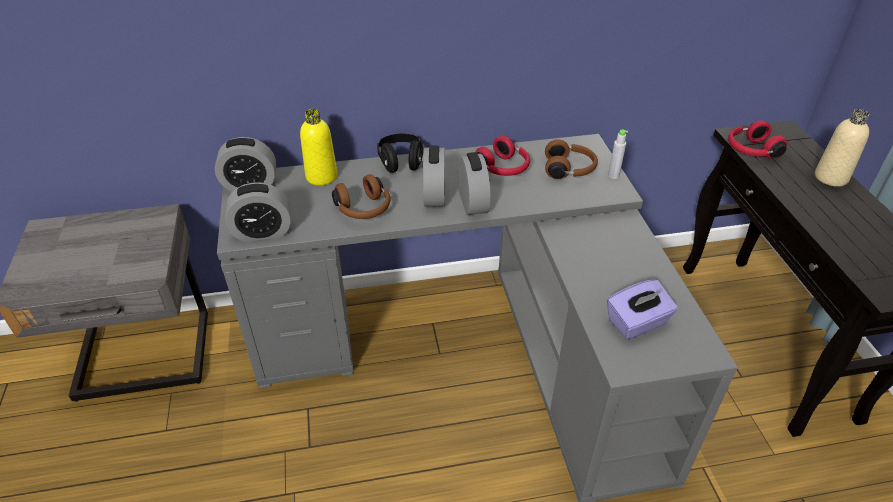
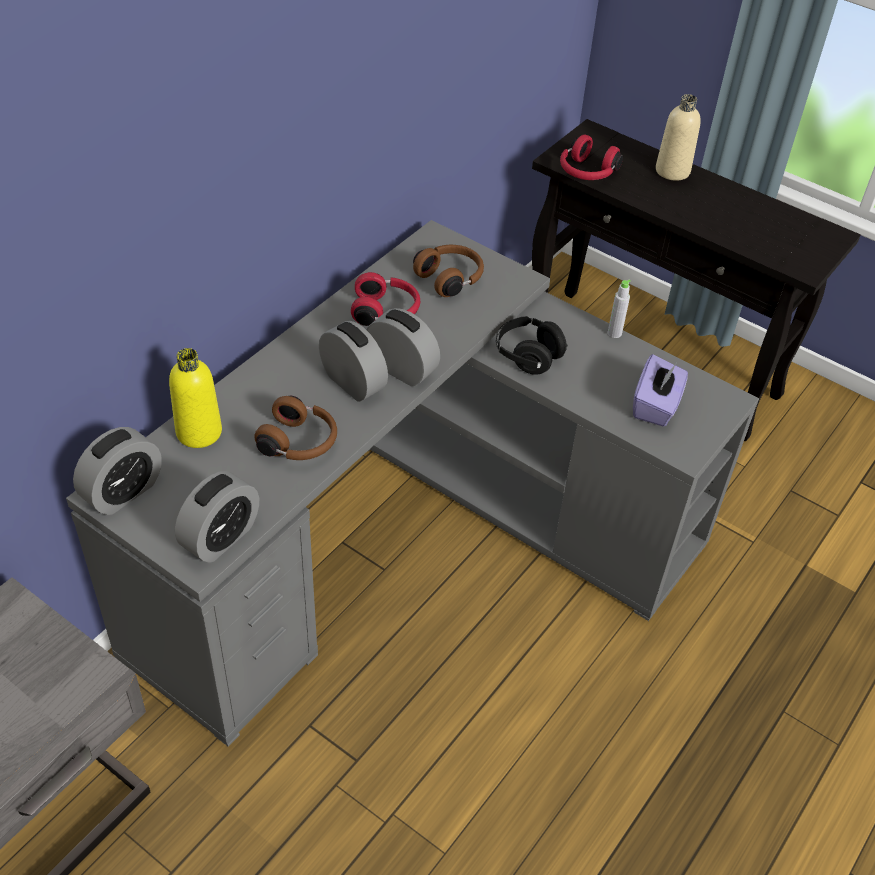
camera: 45 degrees left, 5 degrees up
(401, 162) = (269, 363): black headphones -> black headphones (527, 356)
(613, 175) = (497, 263): grey bottle -> grey bottle (614, 333)

